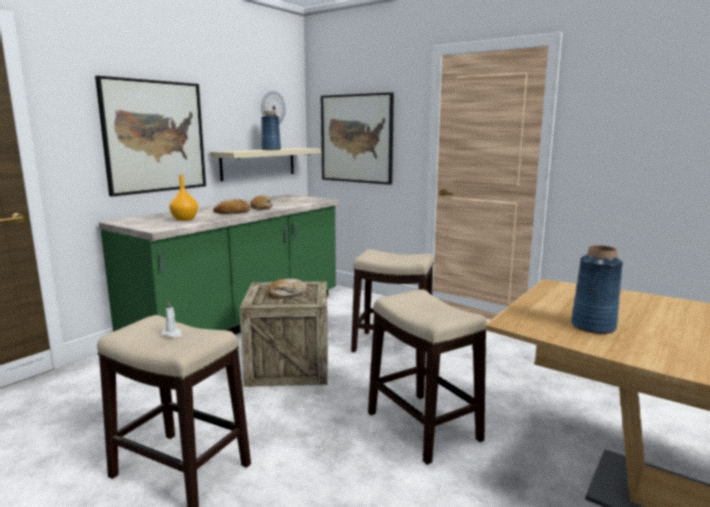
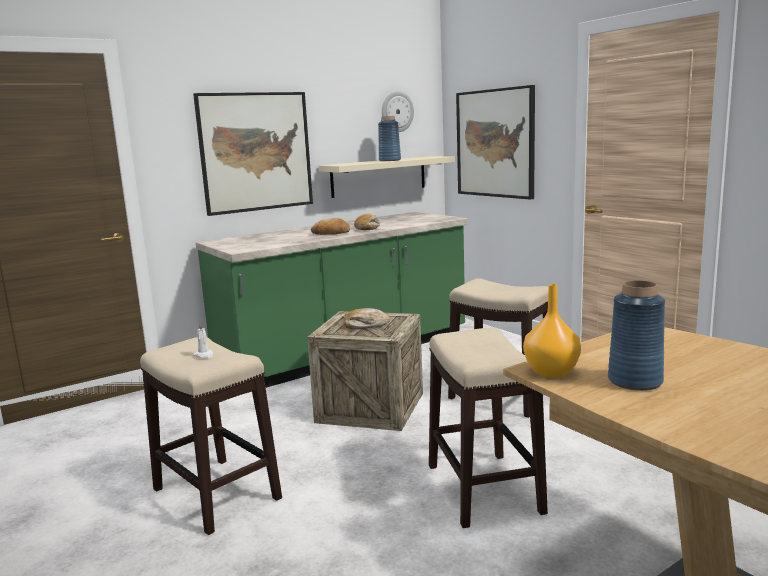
camera: 20 degrees right, 0 degrees up
(185, 219) = (276, 240): orange vase -> orange vase (552, 373)

